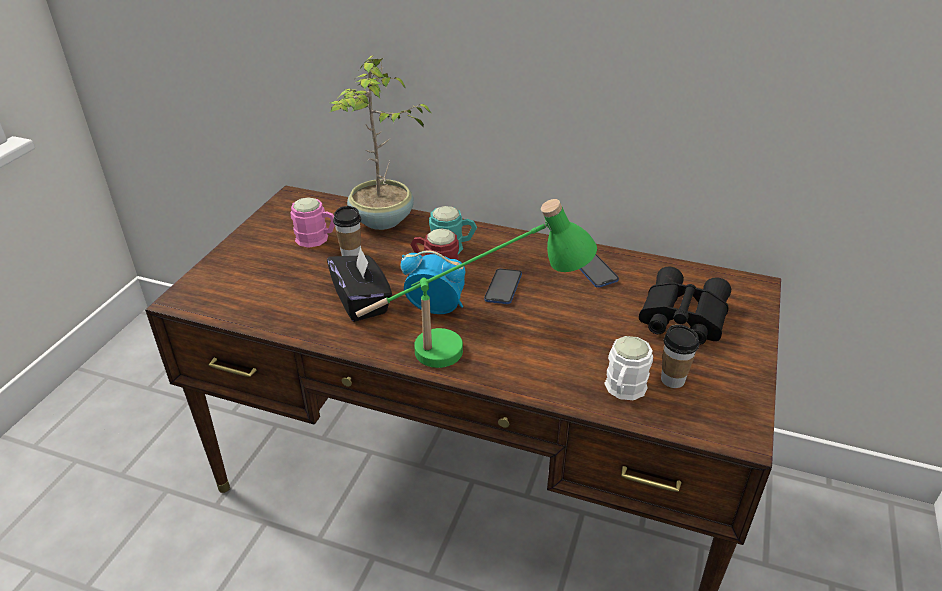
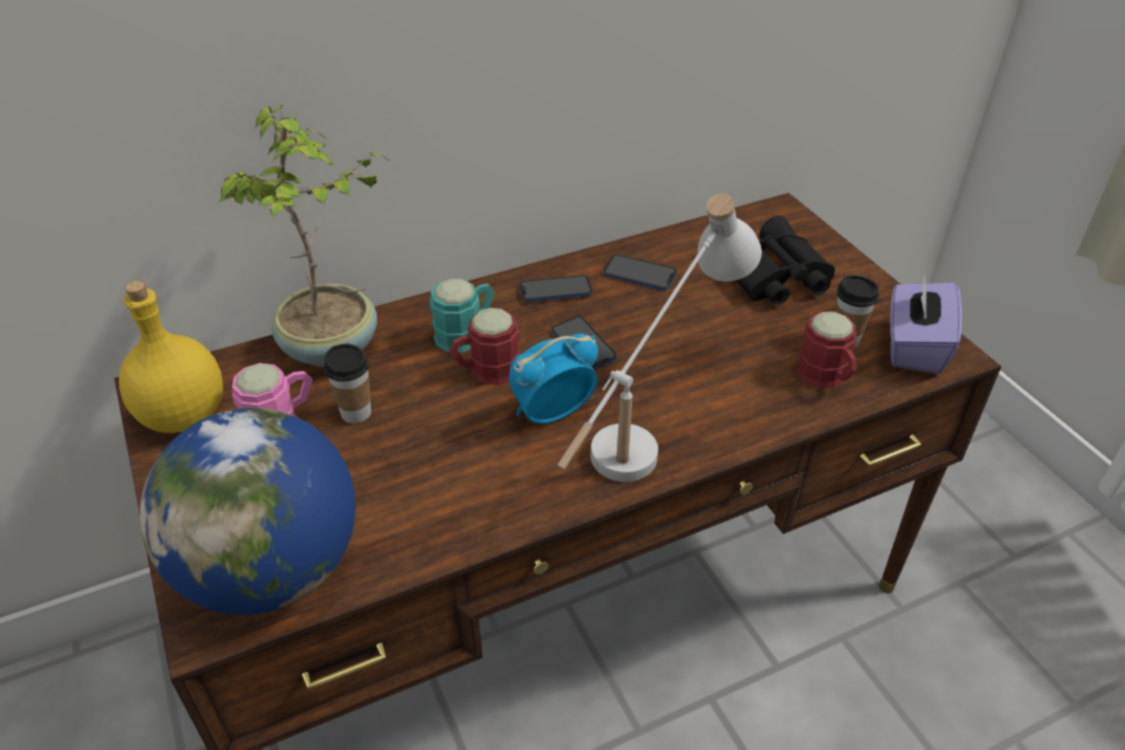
camera: 45 degrees left, 5 degrees up
(229, 295) = (272, 570): none -> globe
(286, 215) = (183, 416): none -> yellow bottle
(362, 302) = (460, 460): black tissue box -> none
(474, 348) = (651, 428): green table lamp -> white table lamp
(531, 253) = (555, 290): none -> phone
(623, 390) = (826, 377): white mug -> red mug
(718, 413) = (914, 347): none -> purple tissue box

